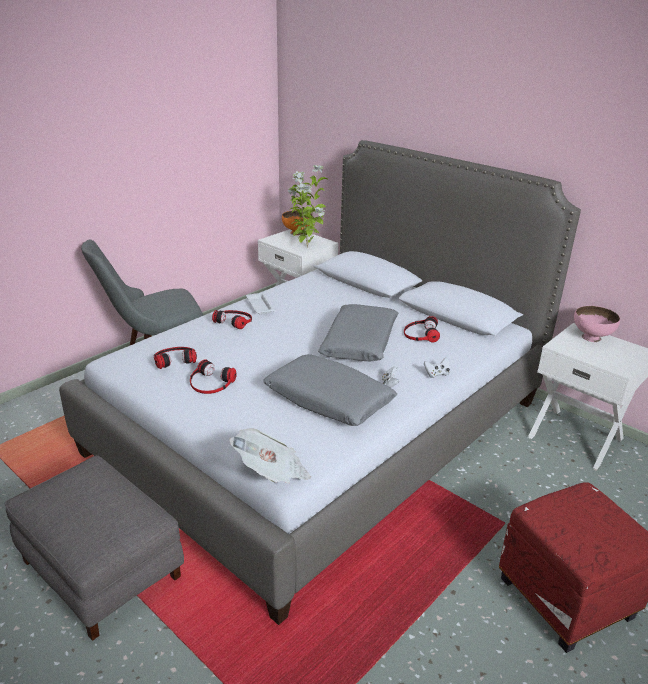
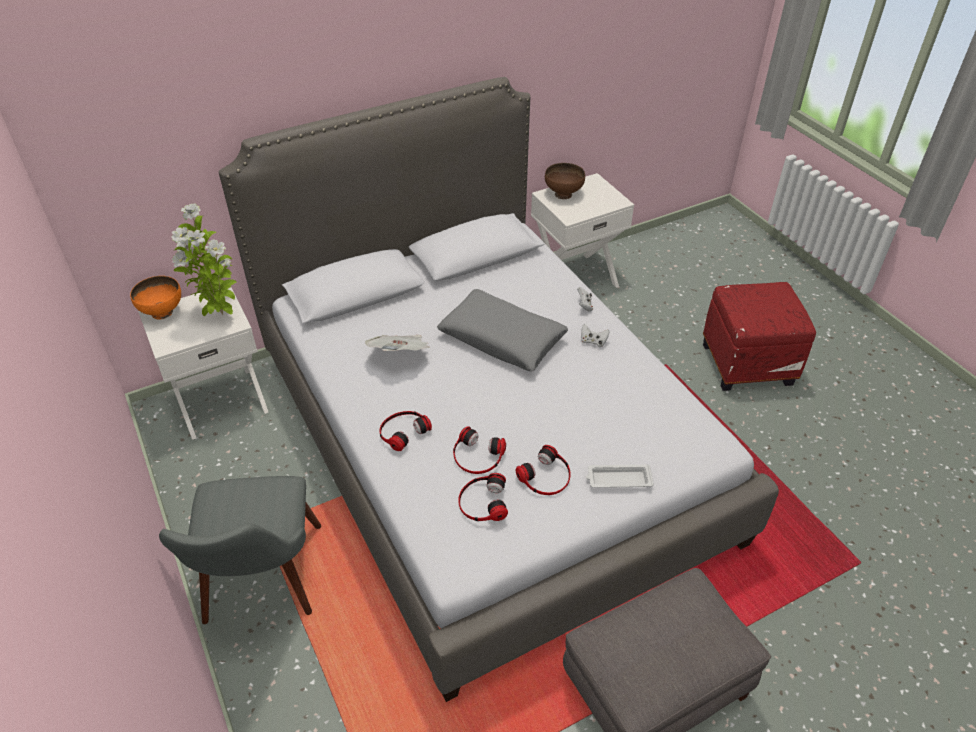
camera: 70 degrees left, 15 degrees up
(259, 305) = (372, 400): white tray -> white tray (618, 479)
(272, 473) = (714, 457): newspaper -> newspaper (401, 355)
(328, 400) = (606, 391): grey pillow -> none
(420, 334) = (504, 291): headphones -> headphones (477, 456)
(592, 338) = (563, 194): pink bowl -> brown bowl

